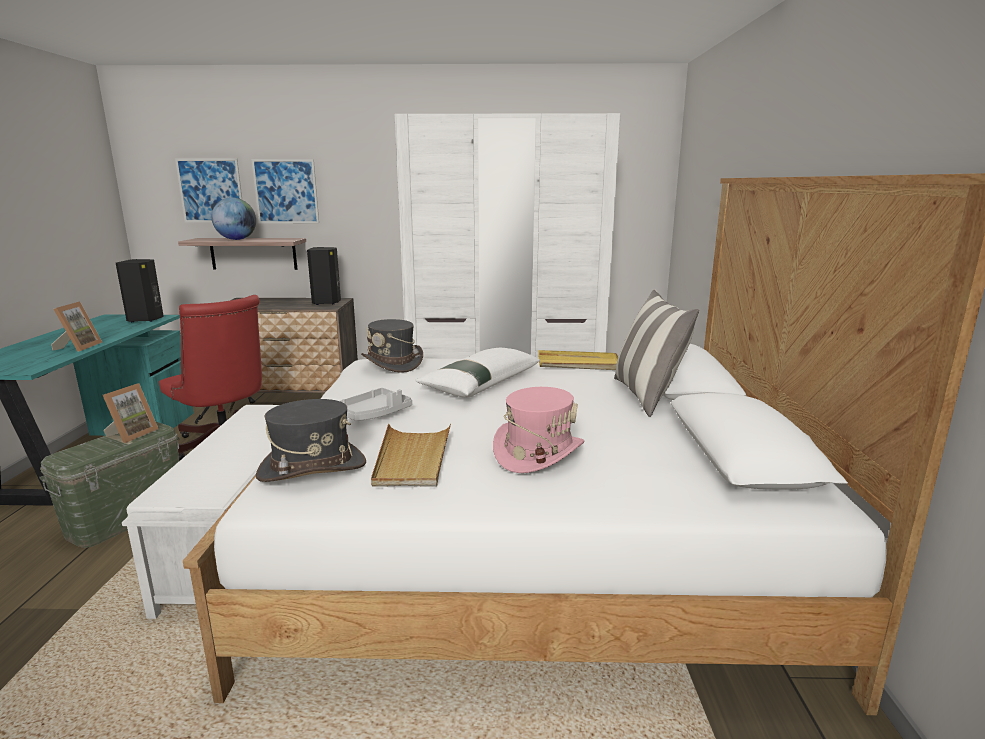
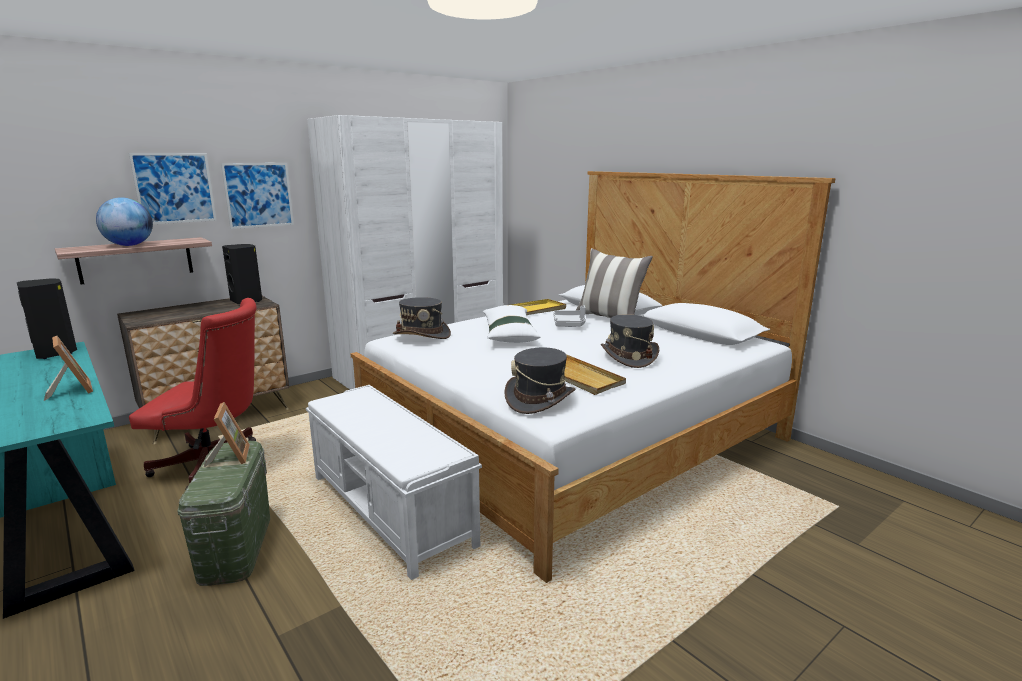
camera: 40 degrees left, 0 degrees up
(211, 191) = (72, 190): picture -> picture (258, 195)
(373, 414) = (492, 365): grey tray -> grey tray (569, 324)
(538, 453) = (628, 357): pink hat -> grey hat

